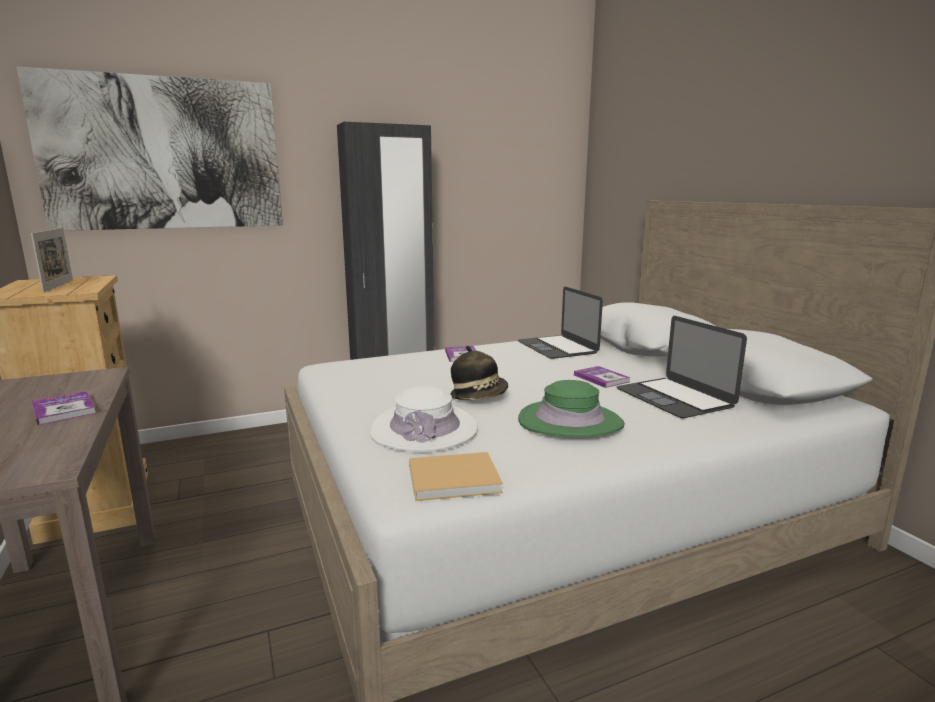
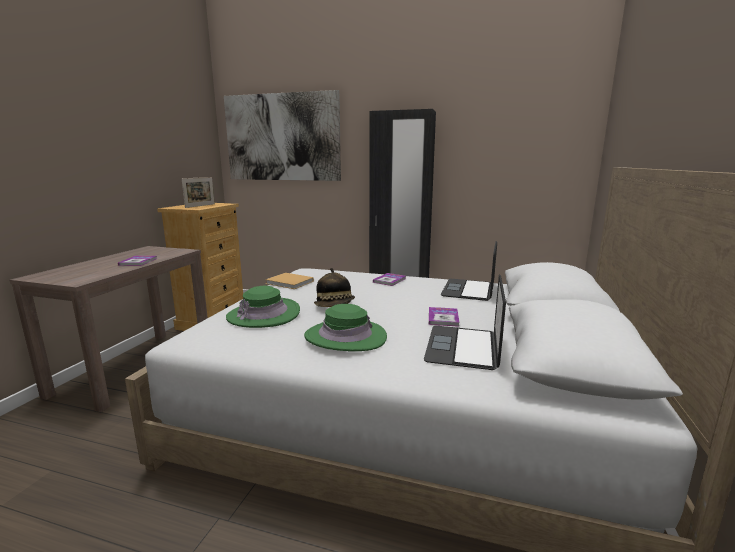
camera: 40 degrees right, 0 degrees up
(424, 429) = (264, 314): white hat -> green hat
(457, 479) = (214, 343): beige book -> beige book (290, 282)

